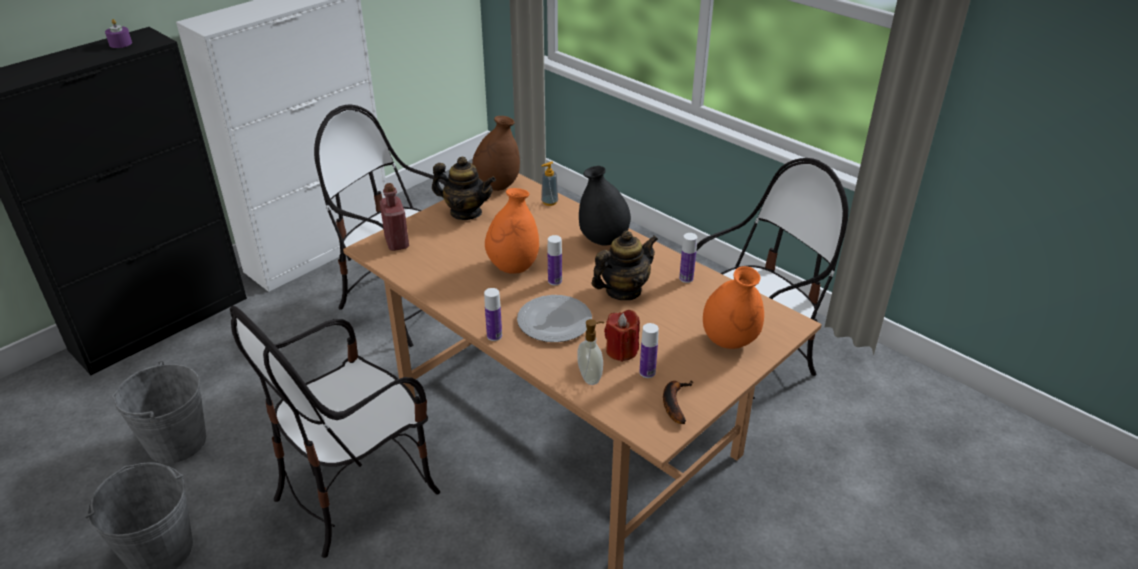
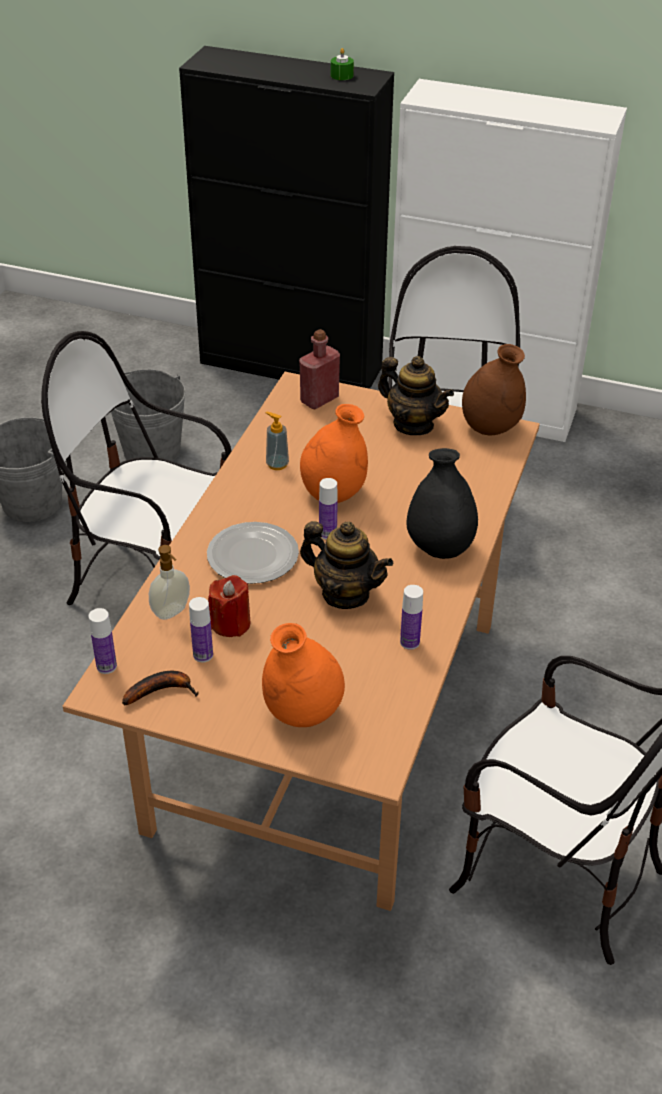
camera: 65 degrees right, 5 degrees up
(120, 44) = (342, 75): purple candle -> green candle
(466, 212) = (413, 425): teapot -> teapot turned 45 degrees counterclockwise
(494, 336) = (201, 521): bottle -> bottle (106, 666)
(549, 202) = (489, 479): soap dispenser -> soap dispenser (277, 464)

